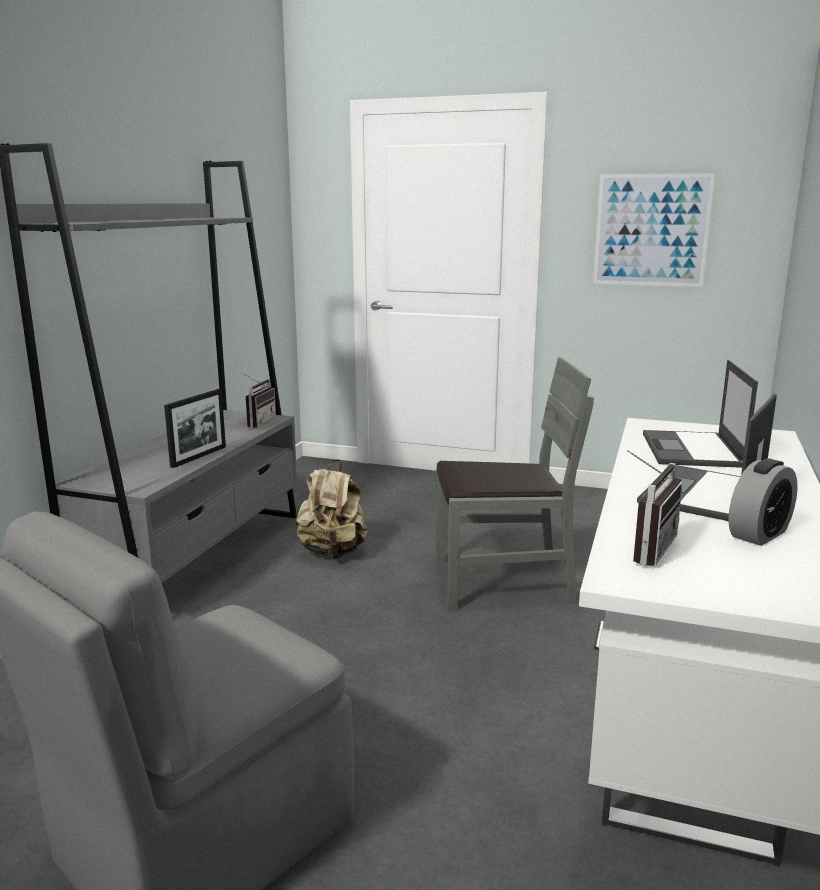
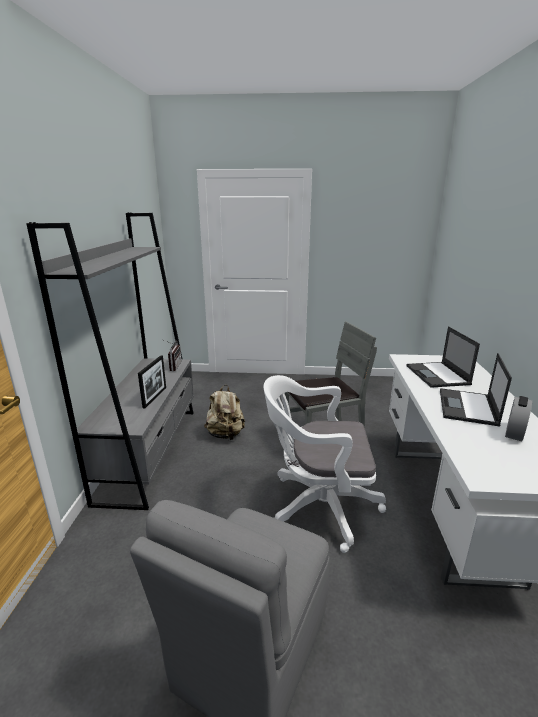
camera: 15 degrees left, 5 degrees up
(434, 672) = (318, 506): none -> white office chair
(644, 547) = (473, 452): radio -> none
(651, 230) = (367, 244): picture -> none

